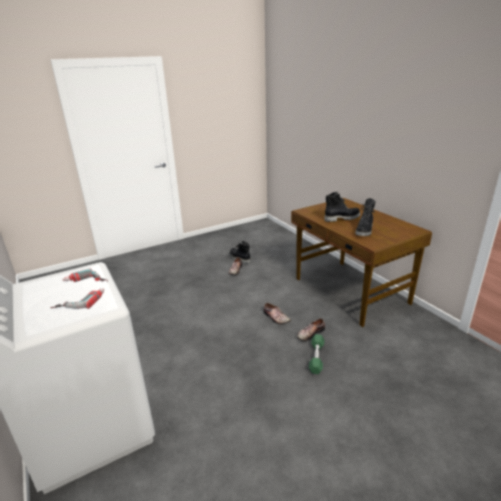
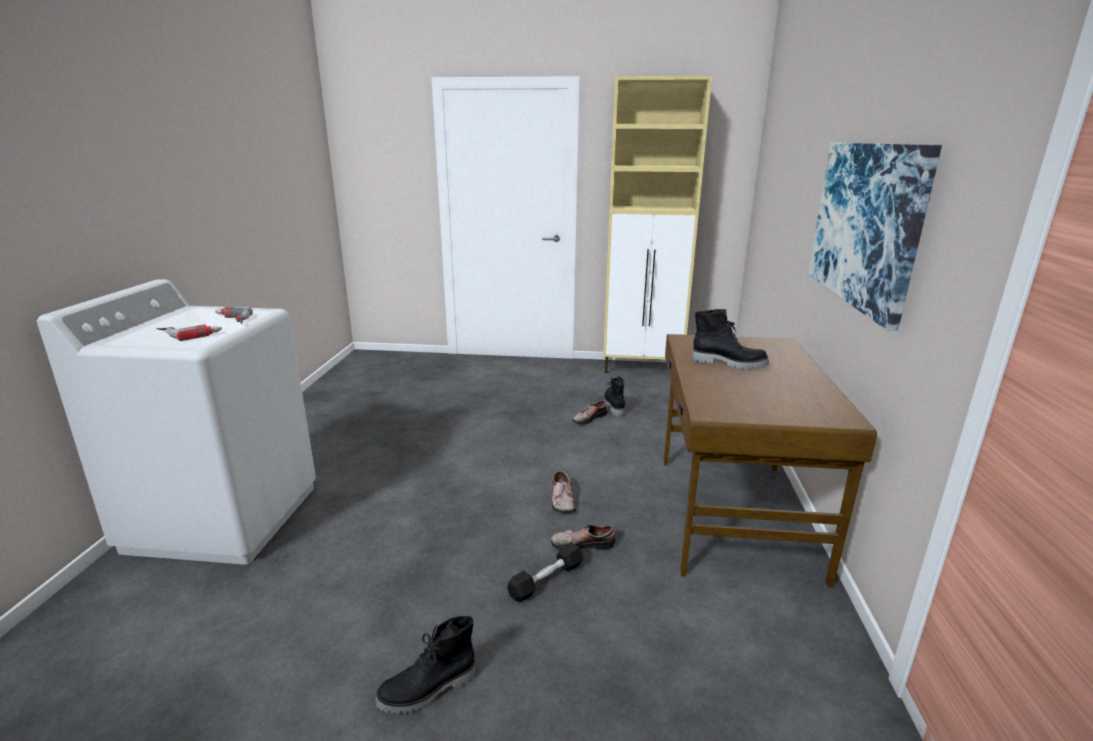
camera: 35 degrees right, 5 degrees down
(228, 233) = (642, 369): none -> beige cabinet
(316, 358) = (546, 580): green dumbbell -> black dumbbell
(365, 231) = (734, 390): black boot -> black boot (428, 691)
(392, 140) = (865, 224): none -> picture

